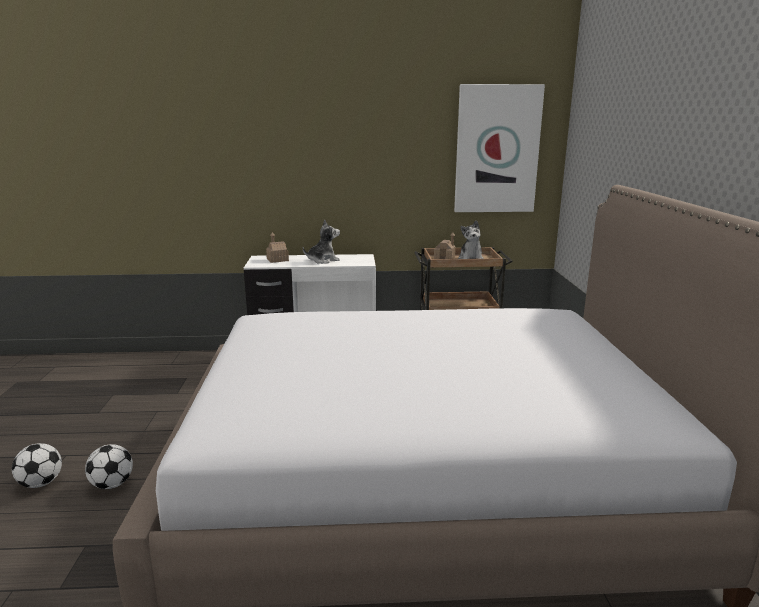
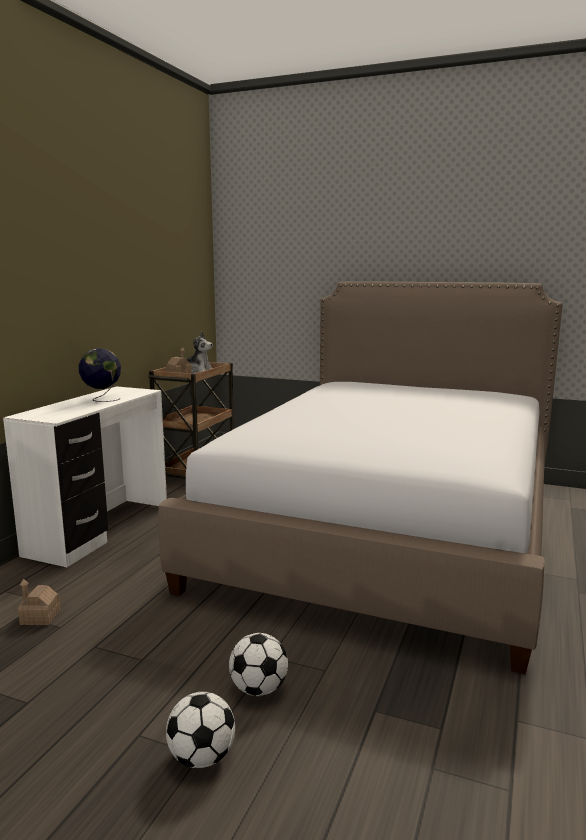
camera: 65 degrees left, 5 degrees down
(277, 260) = (56, 410): toy house -> toy house (40, 617)
(323, 260) = (102, 399): plush toy -> globe
(497, 149) = (181, 265): picture -> none

